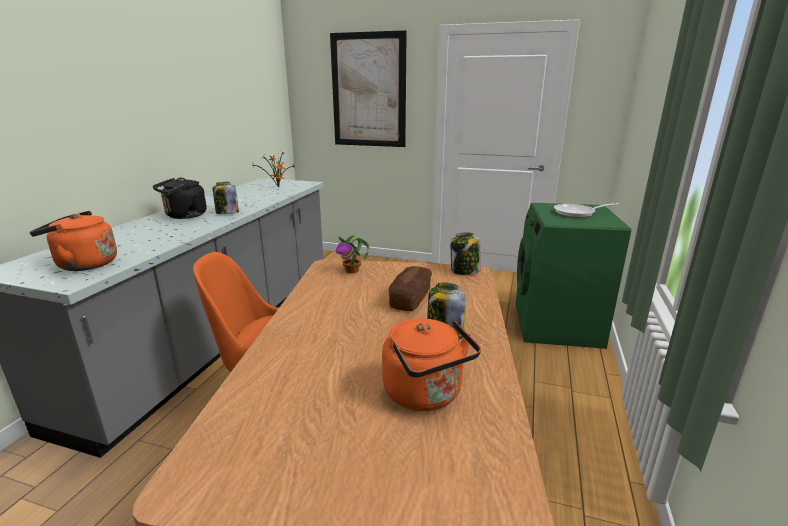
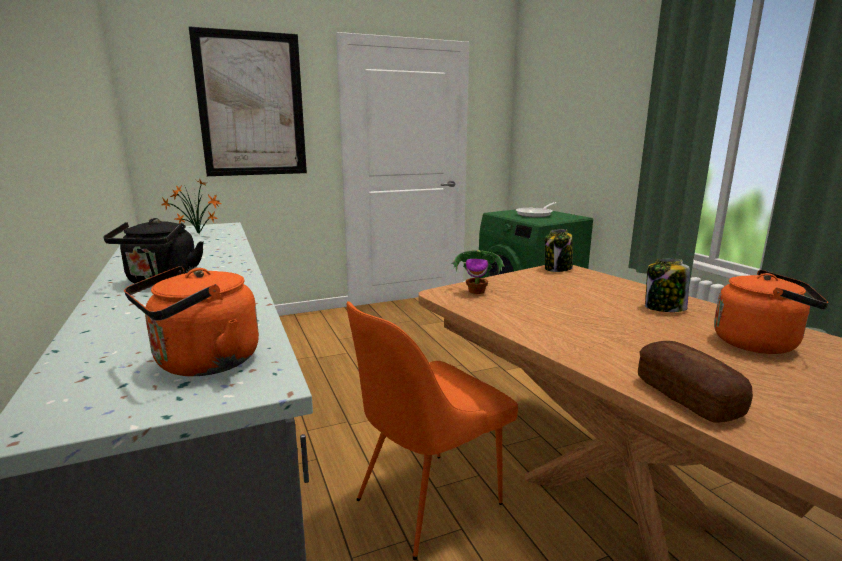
camera: 40 degrees left, 5 degrees down
(227, 213) = (219, 267): jar -> none
(410, 298) = (579, 296): bread -> bread (687, 397)

